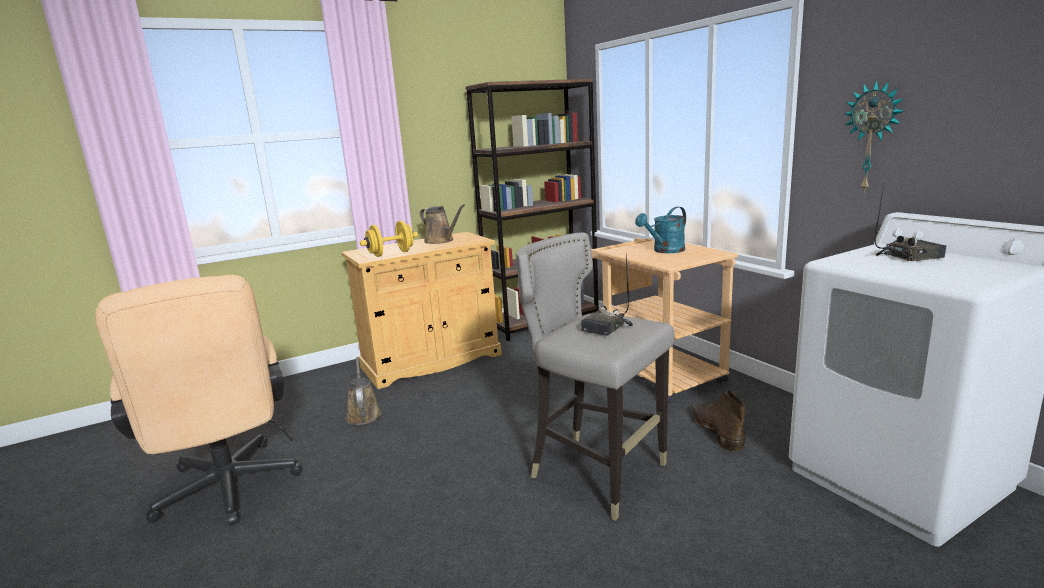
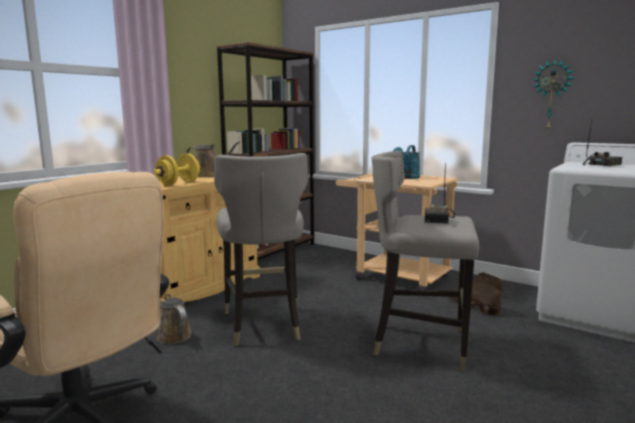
camera: 25 degrees left, 5 degrees down
(452, 418) = (263, 325): none -> grey stool

